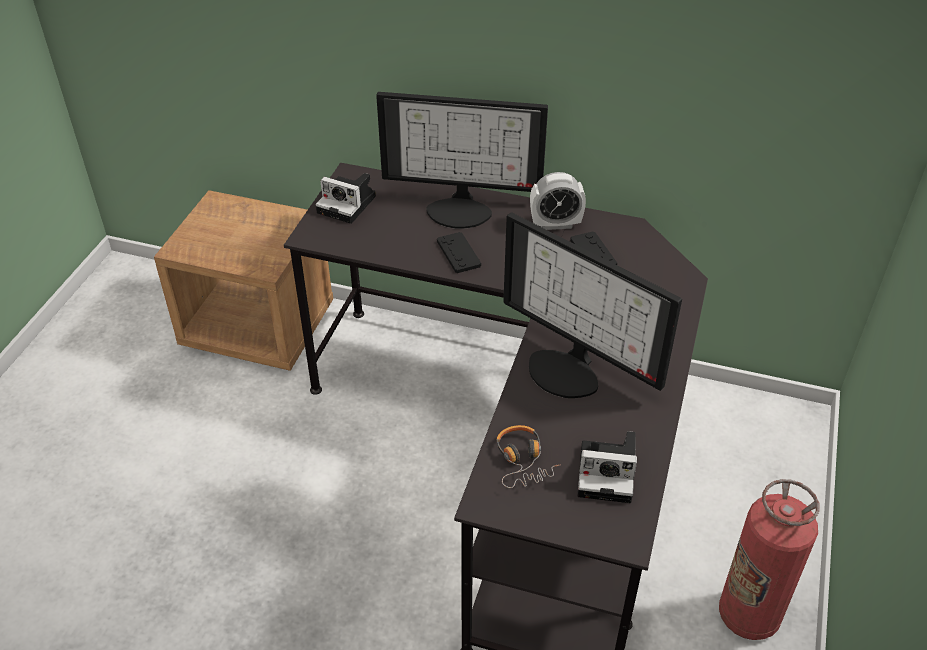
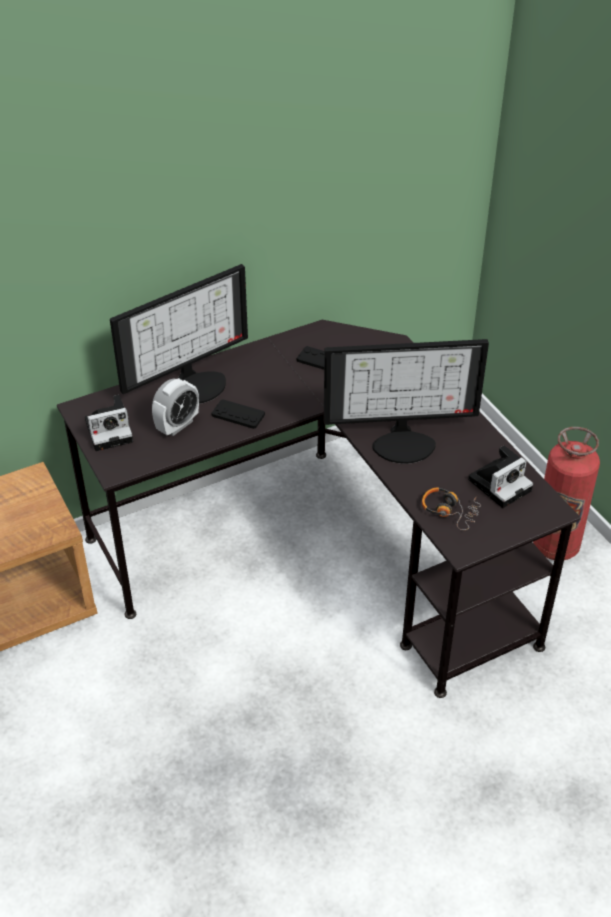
camera: 45 degrees left, 0 degrees up
(555, 224) = (273, 356): alarm clock -> alarm clock (177, 425)

